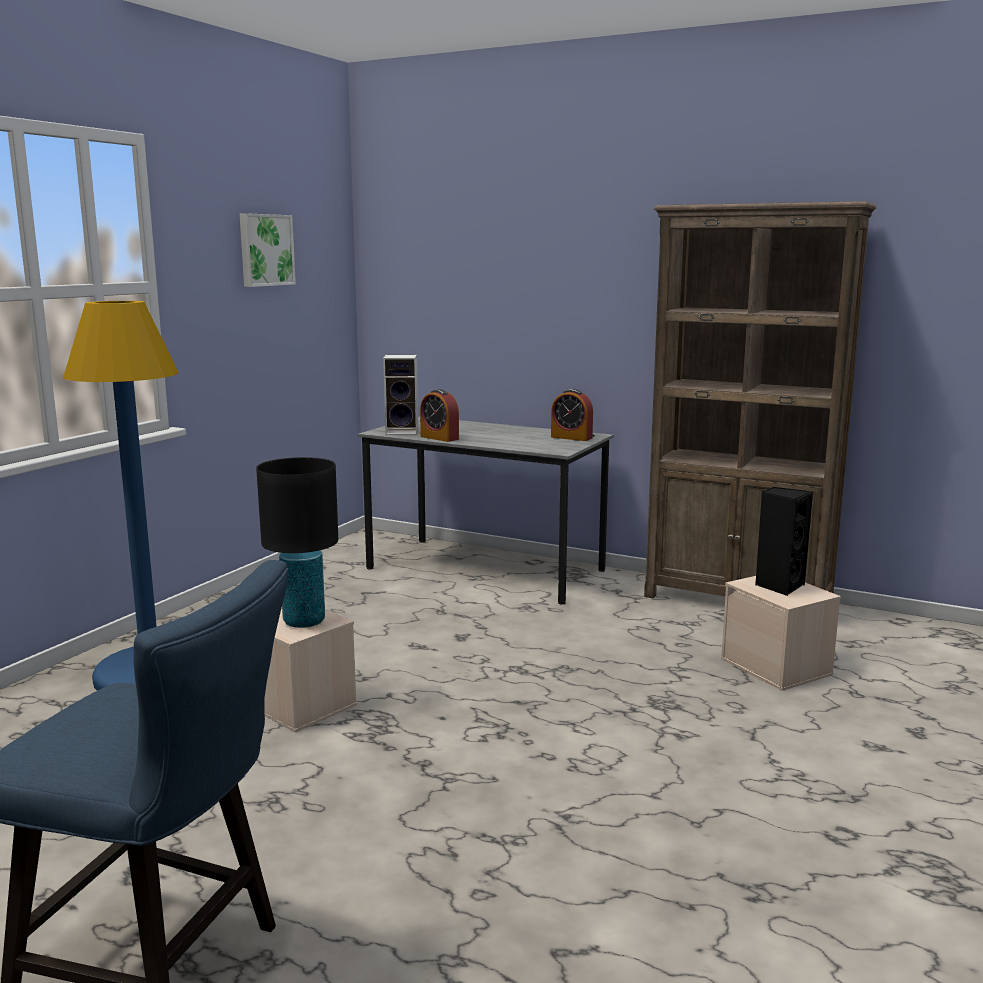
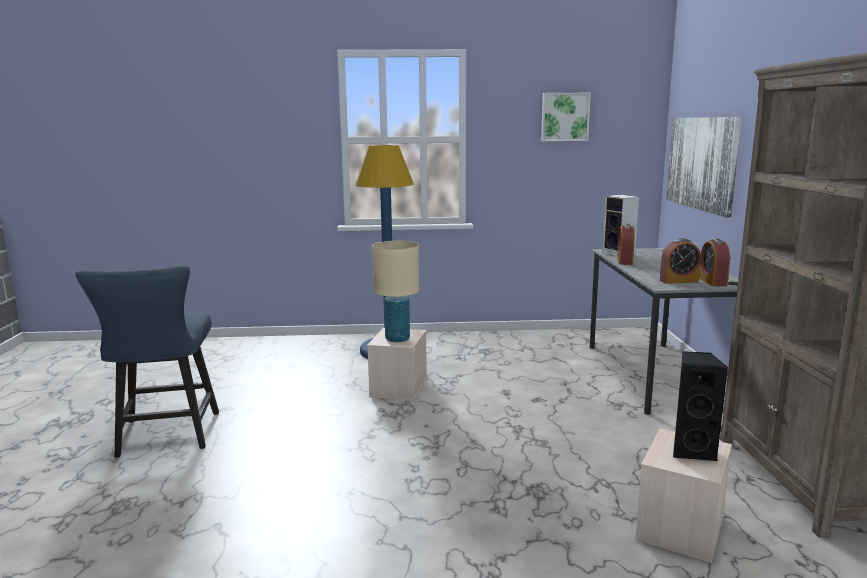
camera: 60 degrees right, 0 degrees up
(304, 621) = (397, 339): black table lamp -> beige table lamp
(455, 307) = (702, 163): none -> picture
(550, 443) = (679, 281): none -> alarm clock

